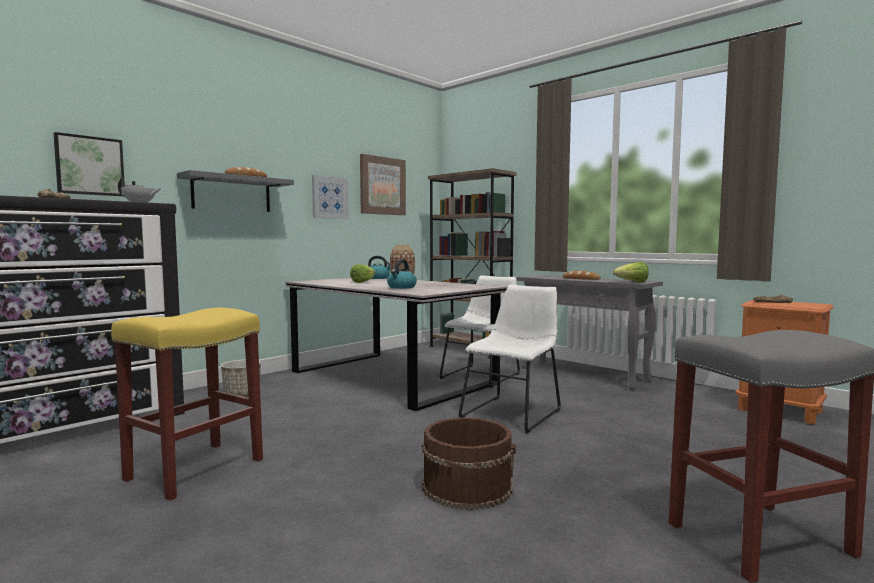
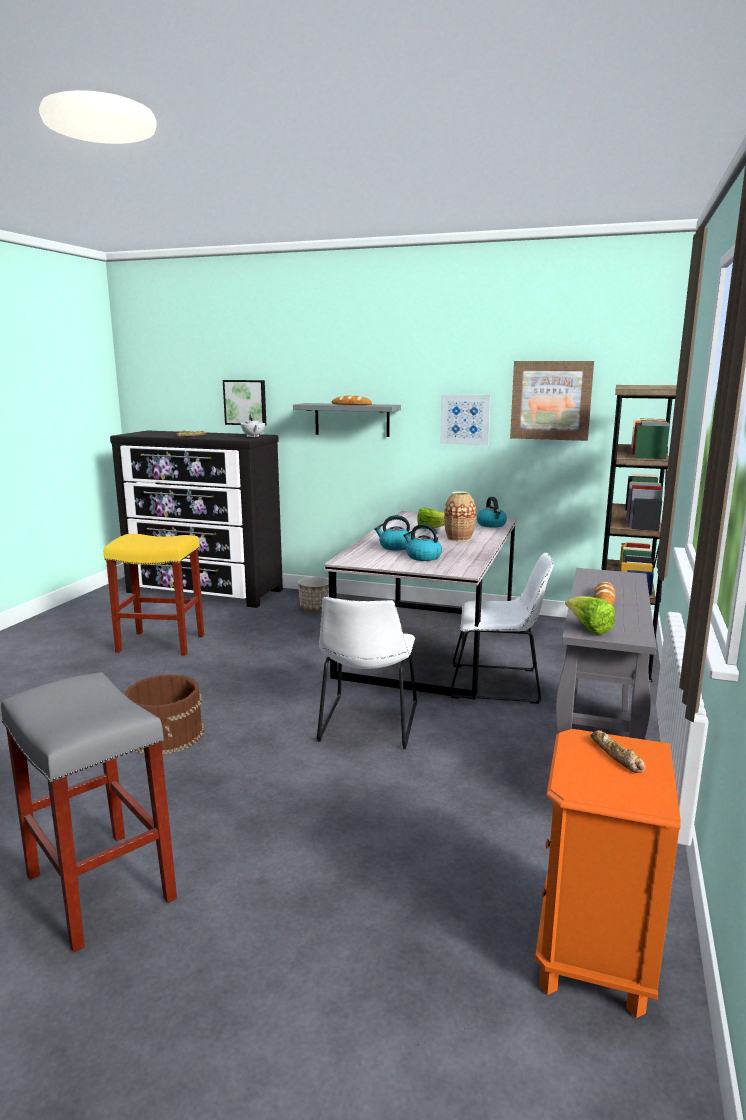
camera: 65 degrees right, 10 degrees up
(440, 287) = (423, 557): none -> kettle
(513, 412) = (368, 724): white chair -> white chair turned 90 degrees clockwise

